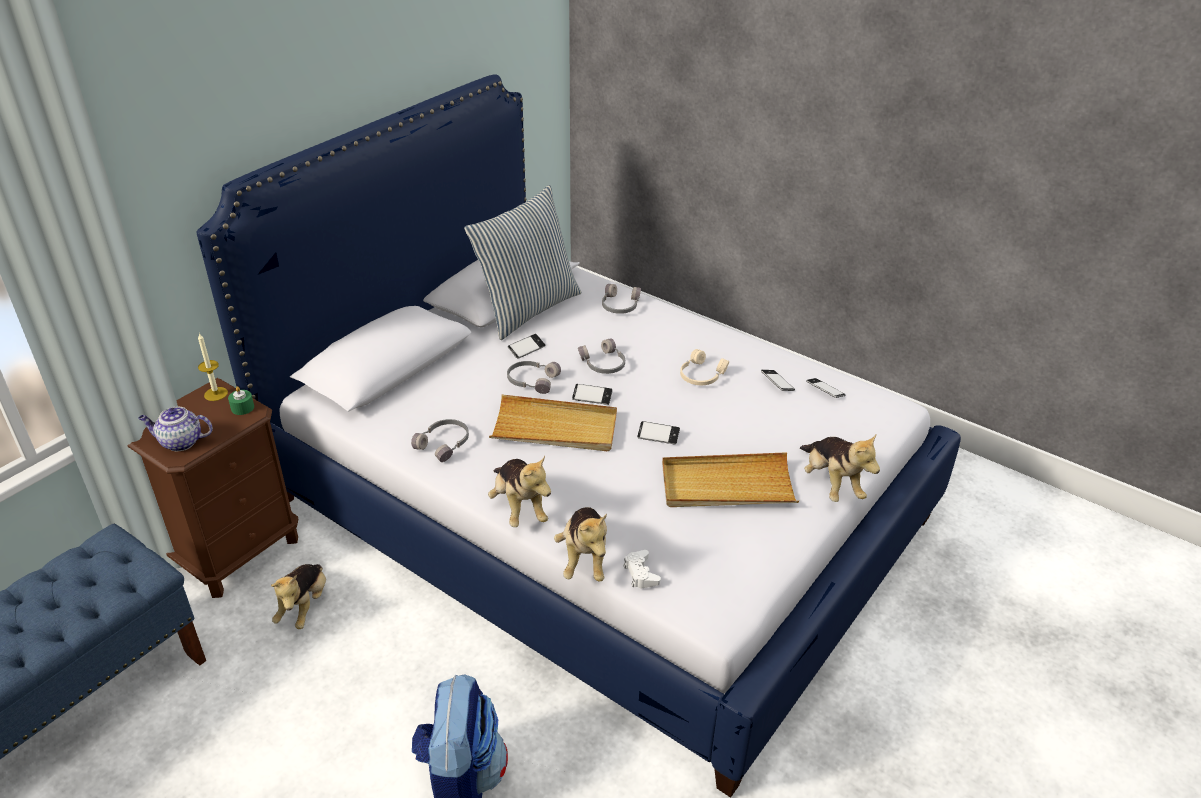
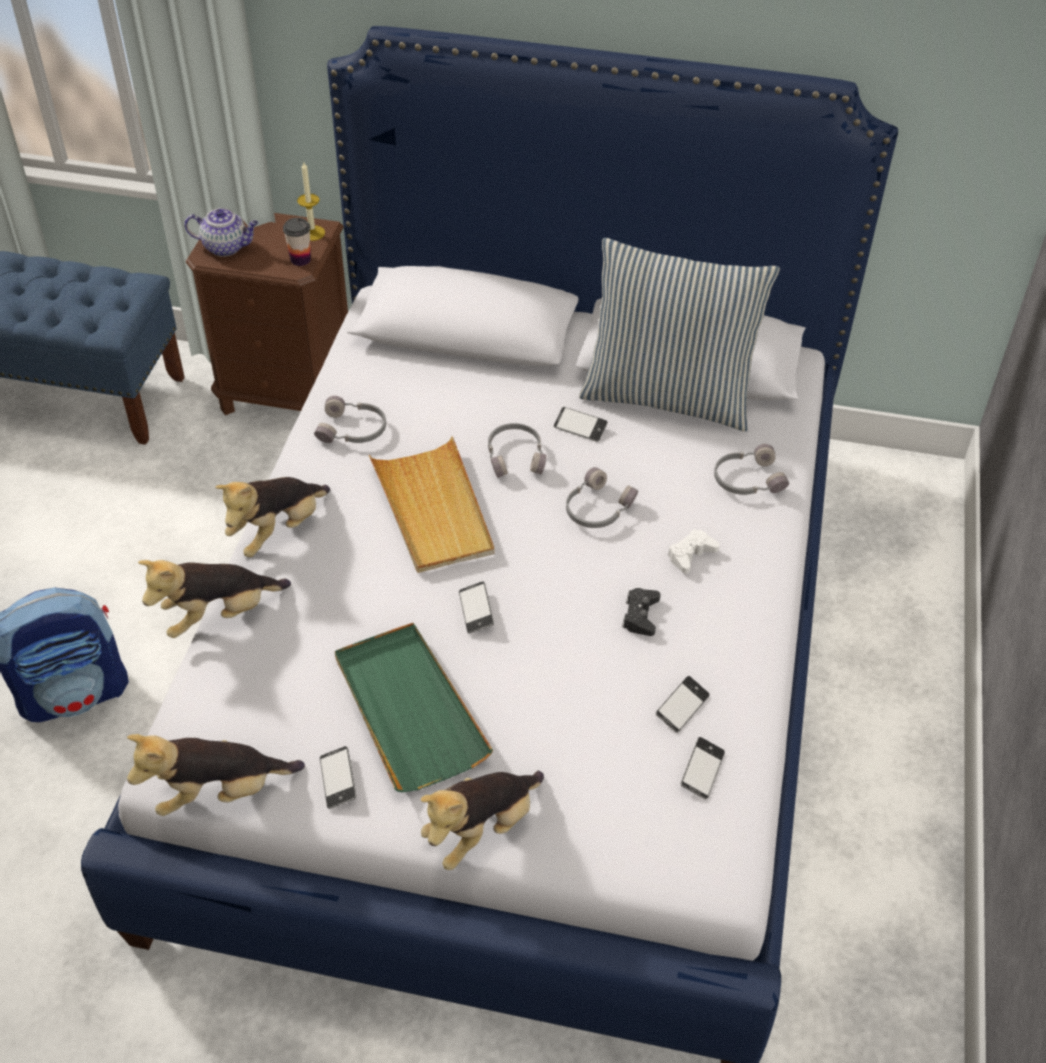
camera: 65 degrees right, 10 degrees up
(180, 442) = (226, 247): teapot -> teapot turned 120 degrees clockwise
(242, 408) = (300, 259): green candle -> cup
(304, 606) = (240, 477): plush toy -> plush toy (219, 792)
(592, 397) = (517, 521): phone -> phone (338, 780)
(641, 573) = (213, 673): white game controller -> white game controller (691, 555)
(701, 375) = (640, 616): beige headphones -> black game controller
(727, 485) = (408, 709): beige tray -> green tray

